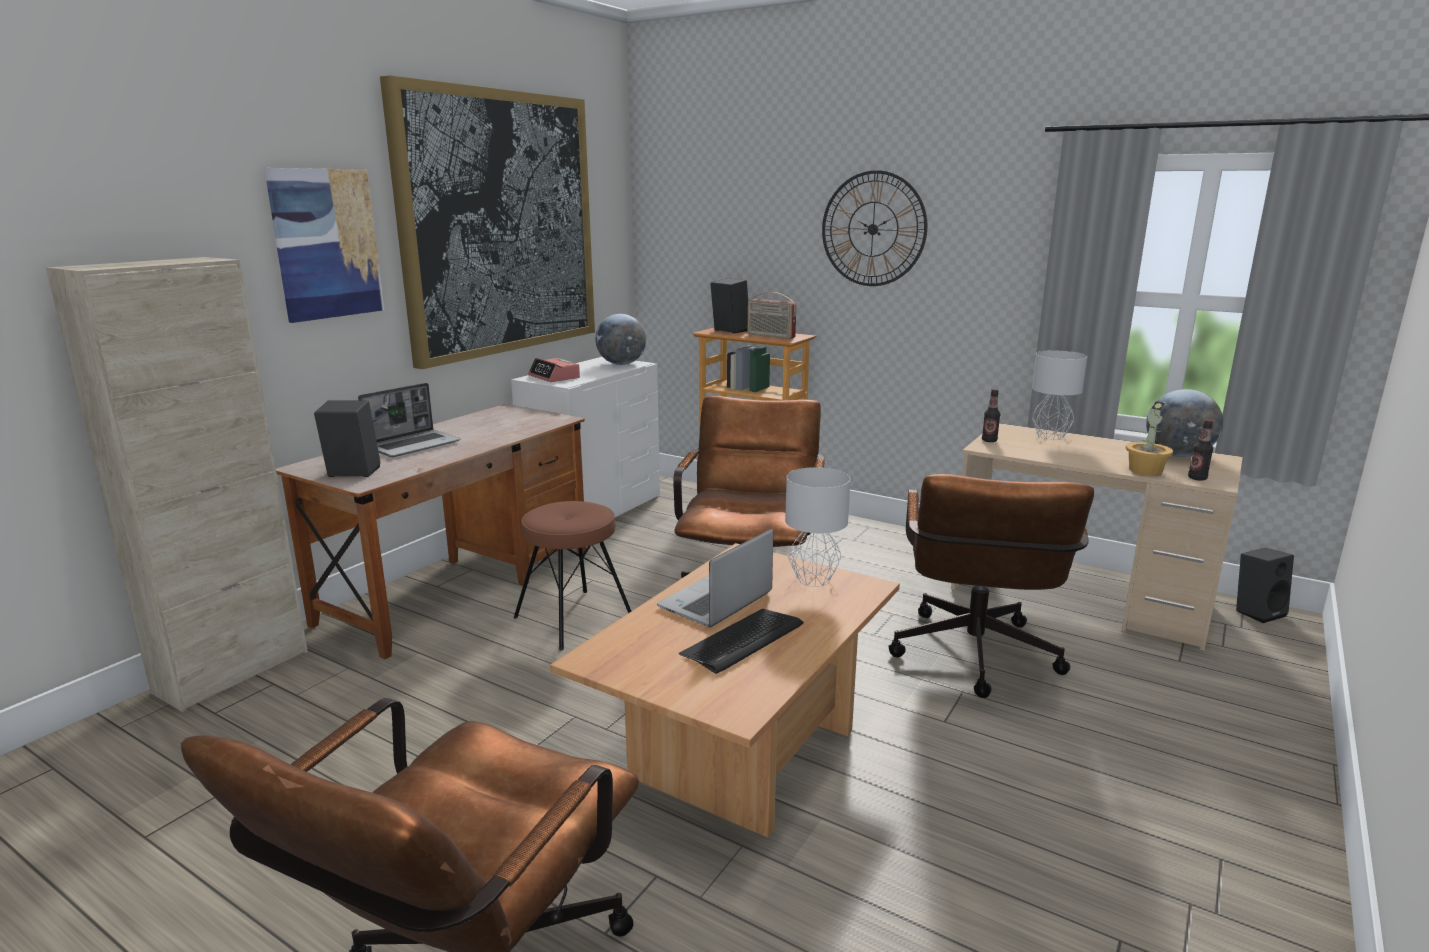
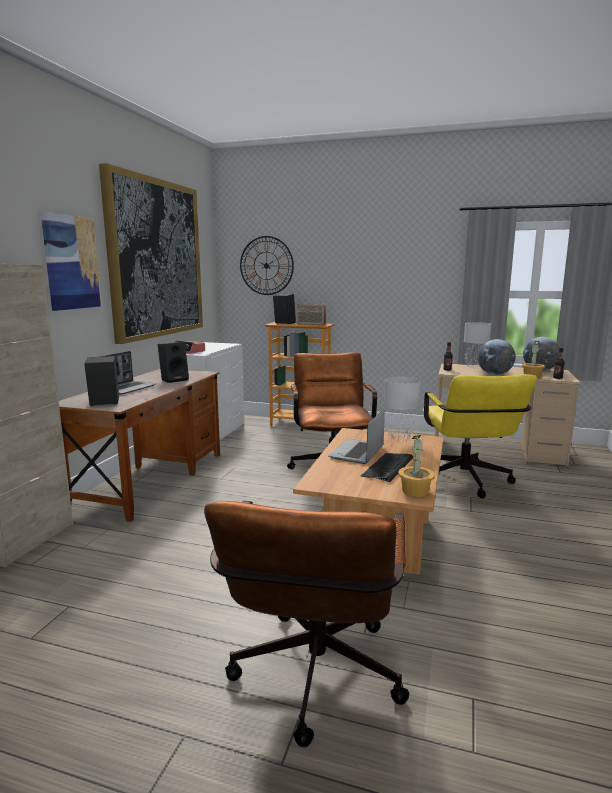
camera: 15 degrees left, 5 degrees down
(574, 619) = (236, 488): brown stool -> none
(621, 364) = (222, 344): globe -> globe (494, 374)
(746, 701) = (415, 491): none -> potted plant
(873, 229) = (365, 263): wall clock -> wall clock (266, 265)
(974, 660) = (466, 483): brown office chair -> yellow office chair
(1257, 612) = (579, 448): black speaker -> black speaker (174, 379)

